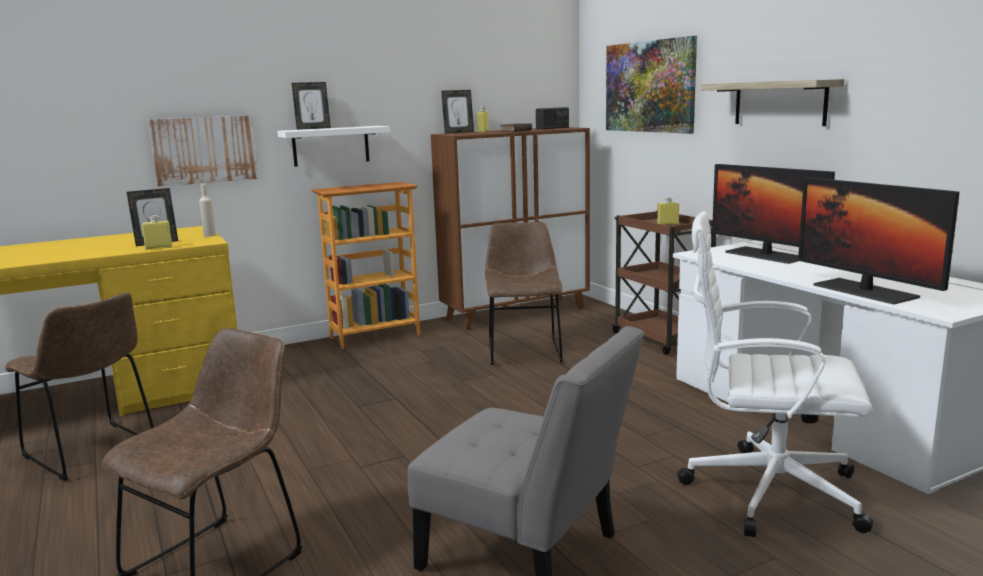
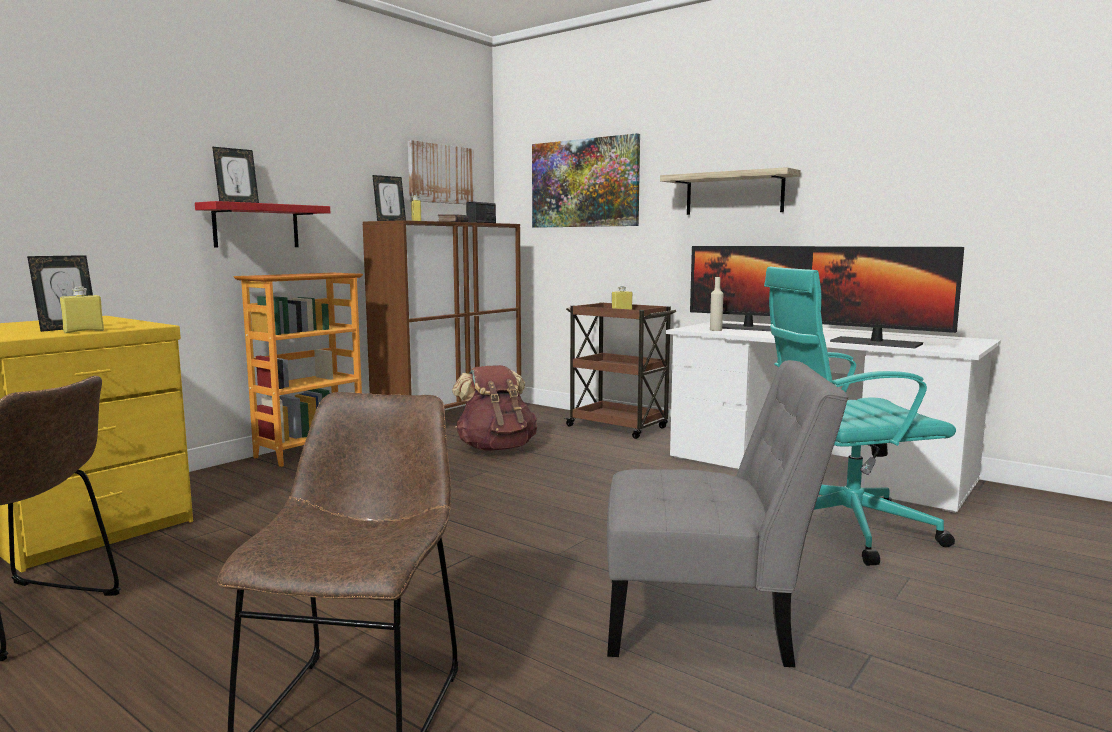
camera: 25 degrees left, 5 degrees down
(204, 150) = (102, 218): picture -> picture (440, 174)
(209, 235) = (135, 321): beige bottle -> beige bottle (715, 330)
(331, 146) = (256, 226): white shelf -> red shelf
(523, 351) = (496, 448): brown chair -> brown backpack
(767, 491) = (843, 530): white office chair -> turquoise office chair

